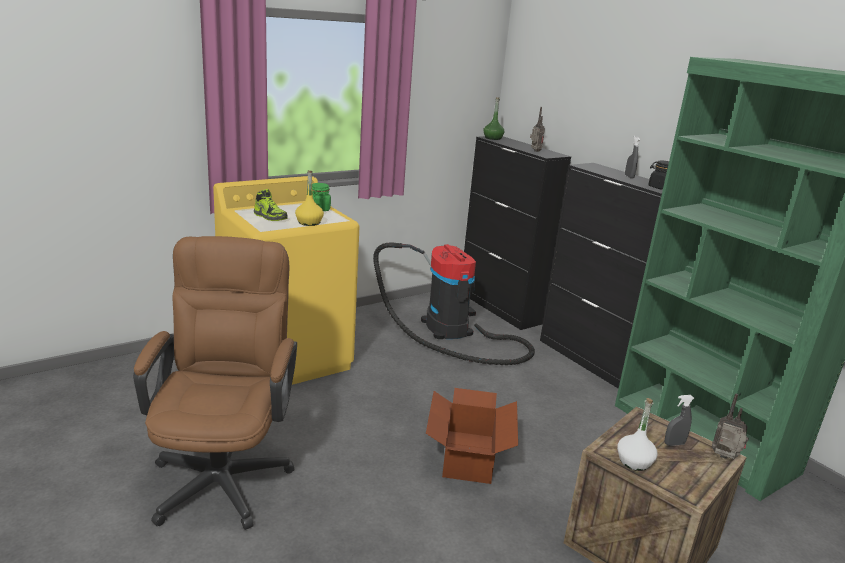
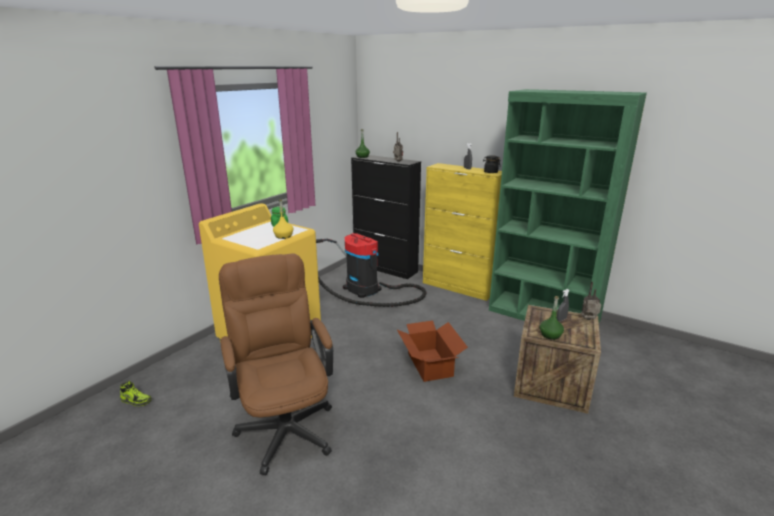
camera: 20 degrees left, 0 degrees up
(270, 217) = (253, 238): shoe -> shoe (136, 400)
(590, 360) = (458, 287): black cabinet -> yellow cabinet
(634, 461) = (550, 335): white bottle -> green bottle

